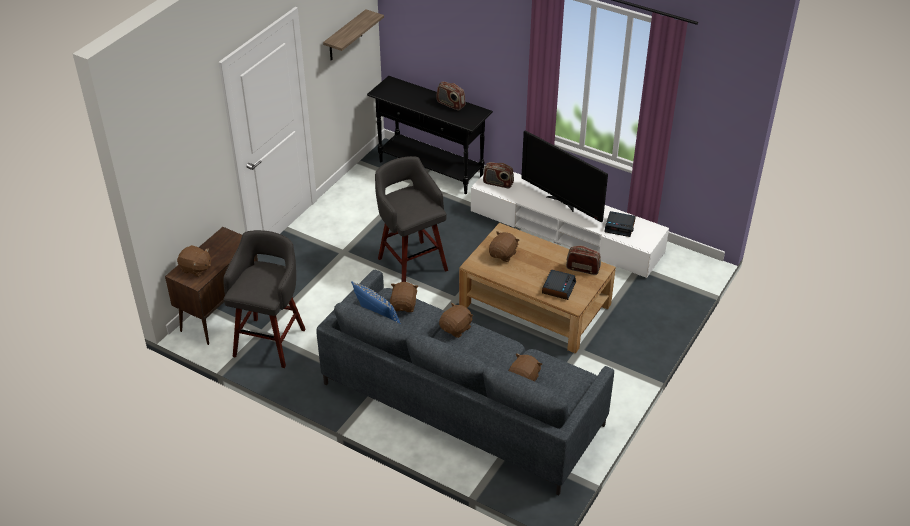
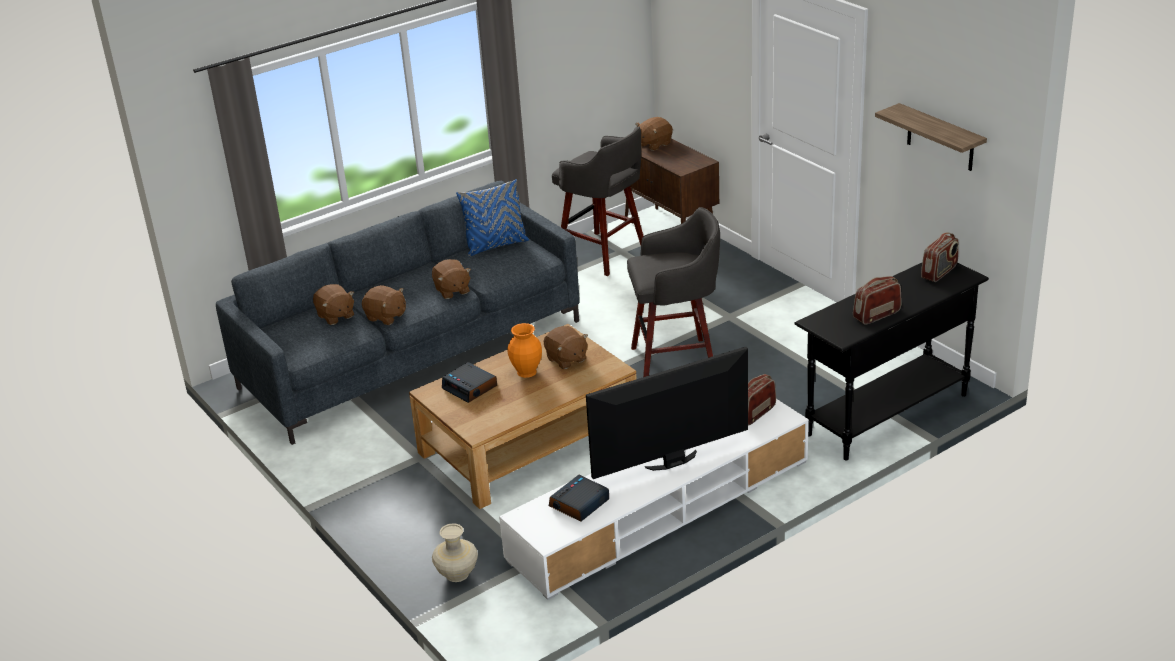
camera: 115 degrees right, 10 degrees down
(404, 305) = (517, 264): brown plush toy -> brown plush toy (386, 317)
(526, 268) = (527, 371): none -> orange vase
(583, 268) = (490, 416): radio -> radio (939, 272)
(669, 294) = (456, 574): none -> beige vase

